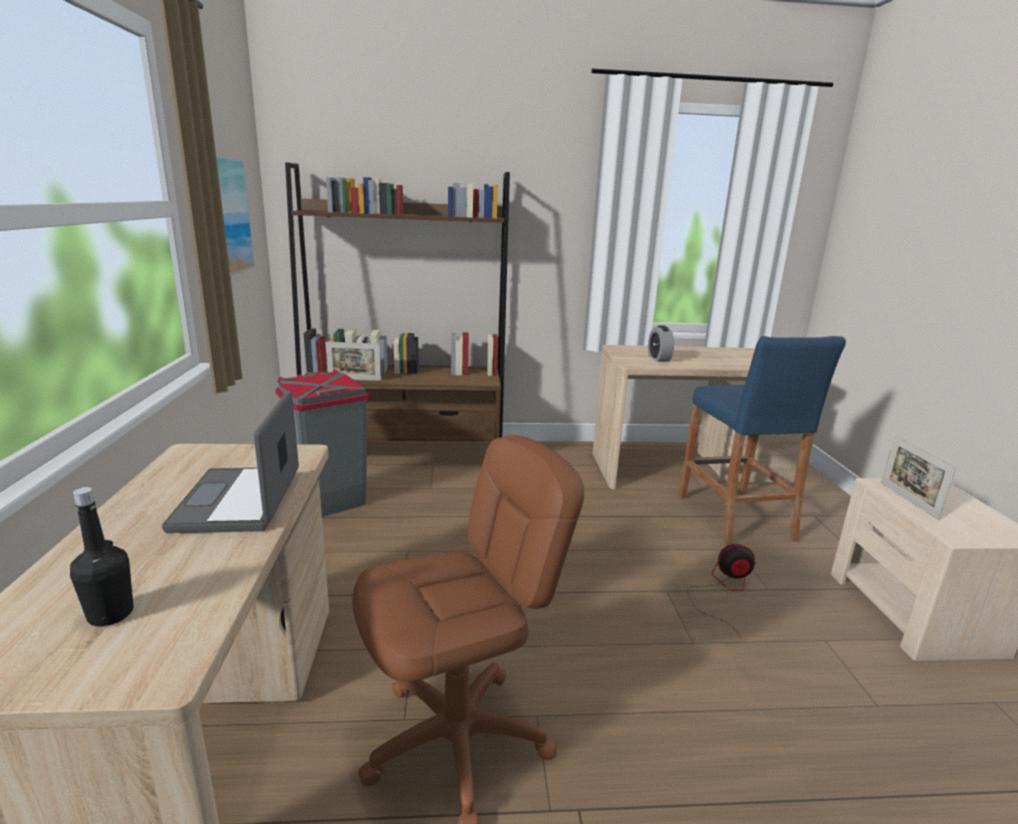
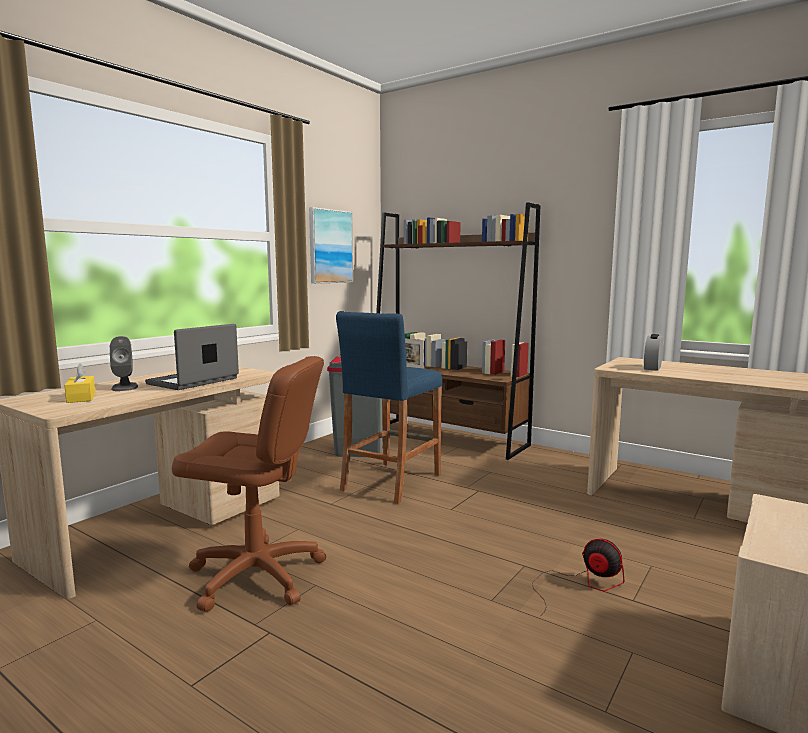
camera: 40 degrees right, 10 degrees down
(111, 614) = (81, 397): black bottle -> yellow tissue box
(138, 554) = (124, 387): none -> grey speaker
(734, 517) = (693, 546): blue stool -> blue stool (391, 481)
(908, 500) = (782, 520): picture frame -> none

